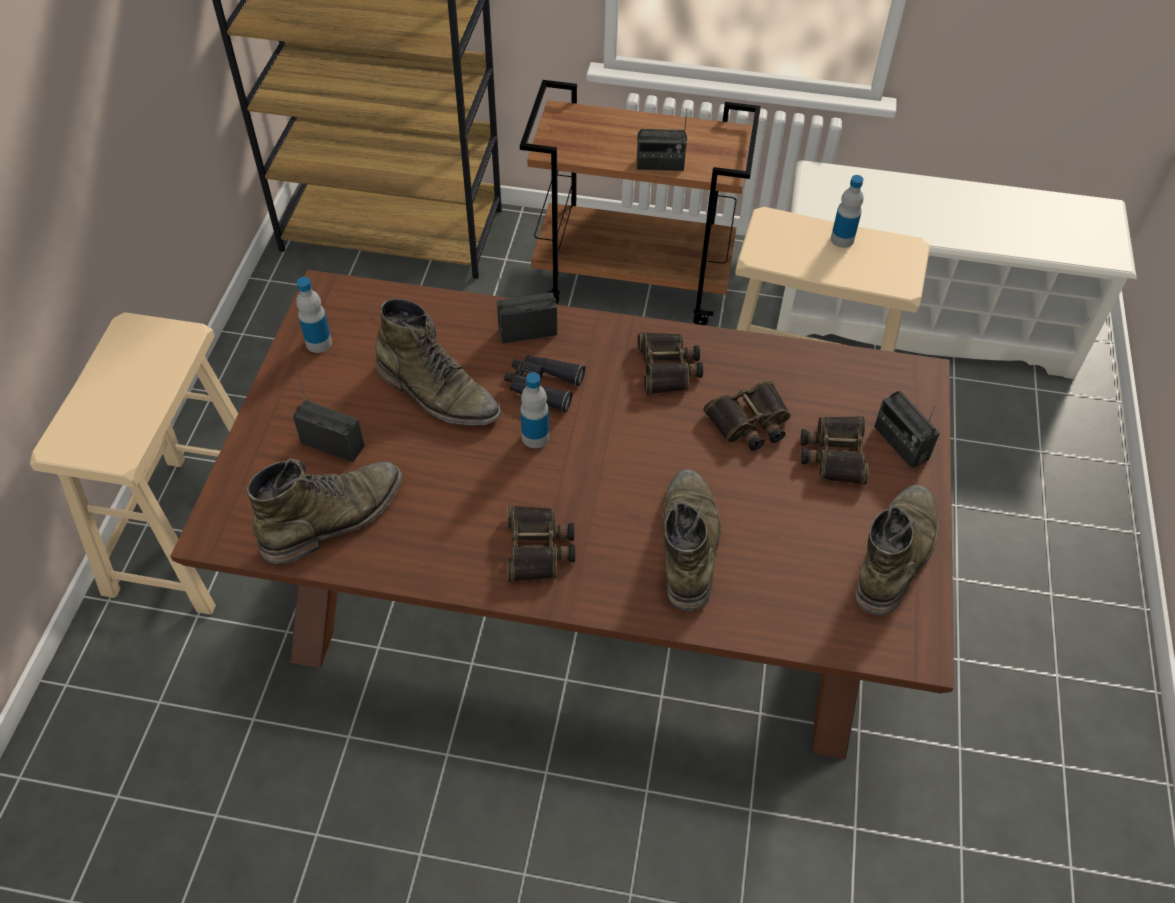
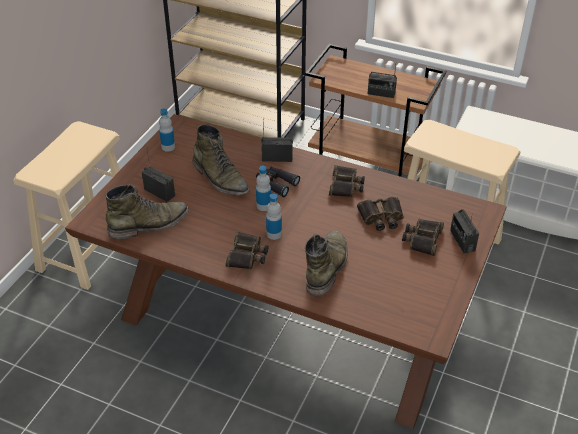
camera: 15 degrees right, 10 degrees down
(842, 239) = (469, 141): bottle -> bottle (274, 234)
(895, 554) = (439, 291): green boot -> none

